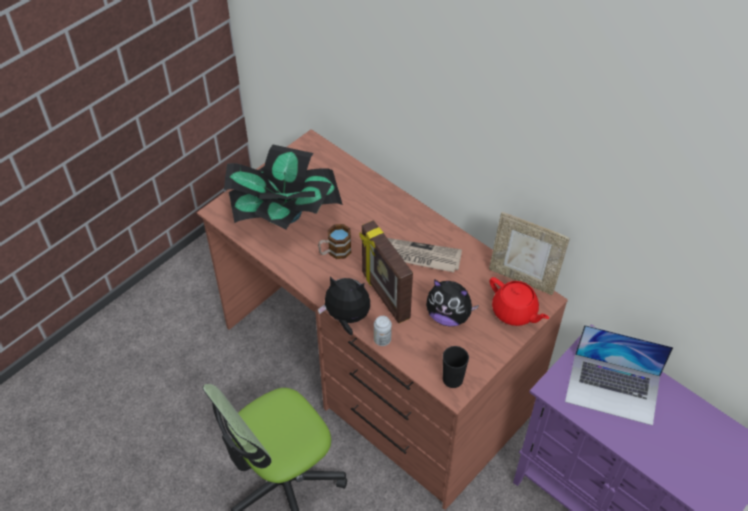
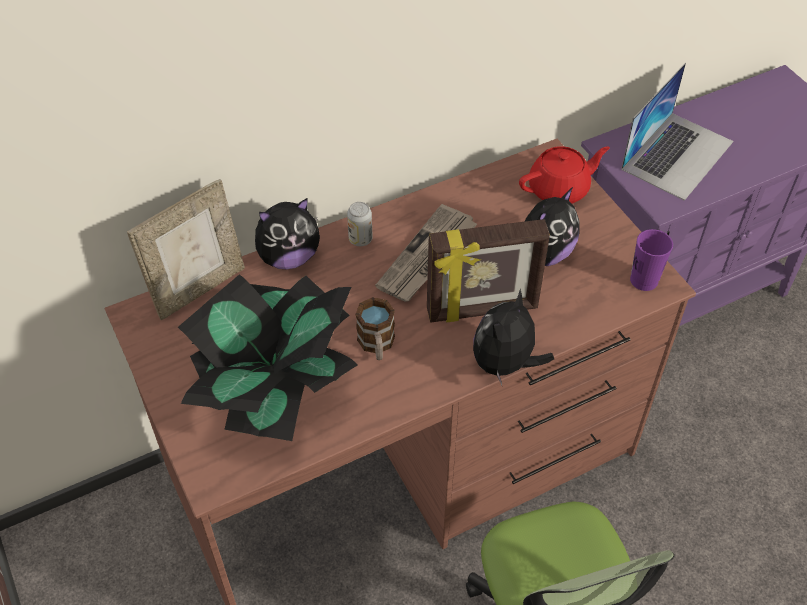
camera: 70 degrees left, 0 degrees up
(382, 191) = (289, 257): none -> plush toy
(382, 339) = (557, 335): can -> can (360, 239)
(452, 379) = (644, 280): black cup -> purple cup
(522, 278) = (509, 165): picture frame -> picture frame (199, 288)

